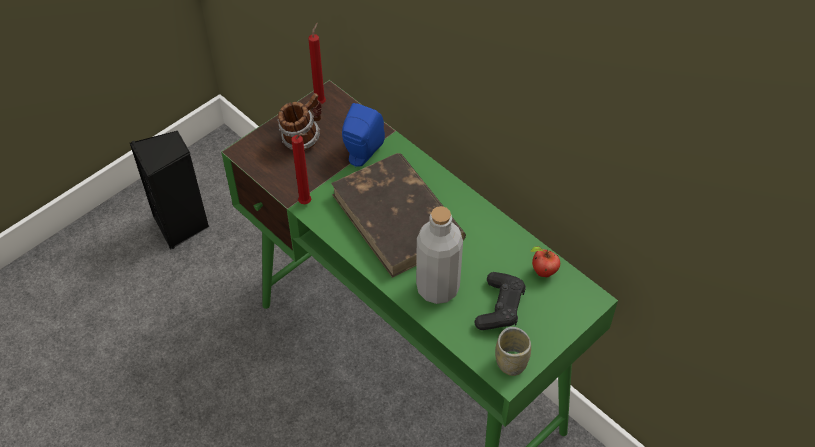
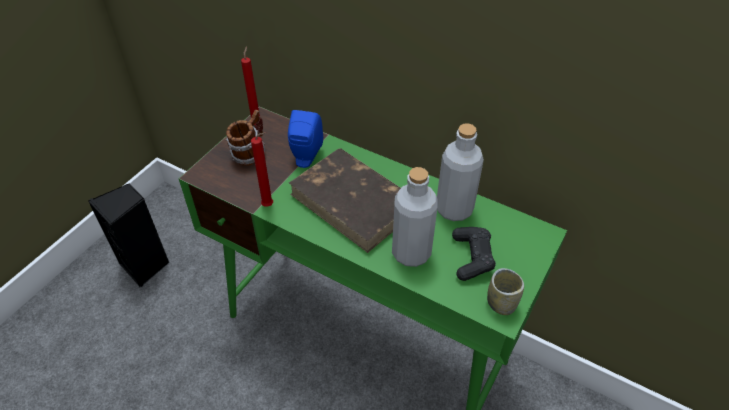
camera: 15 degrees left, 5 degrees down
(502, 249) = (454, 209): none -> grey bottle
(542, 272) = (495, 221): apple -> none

